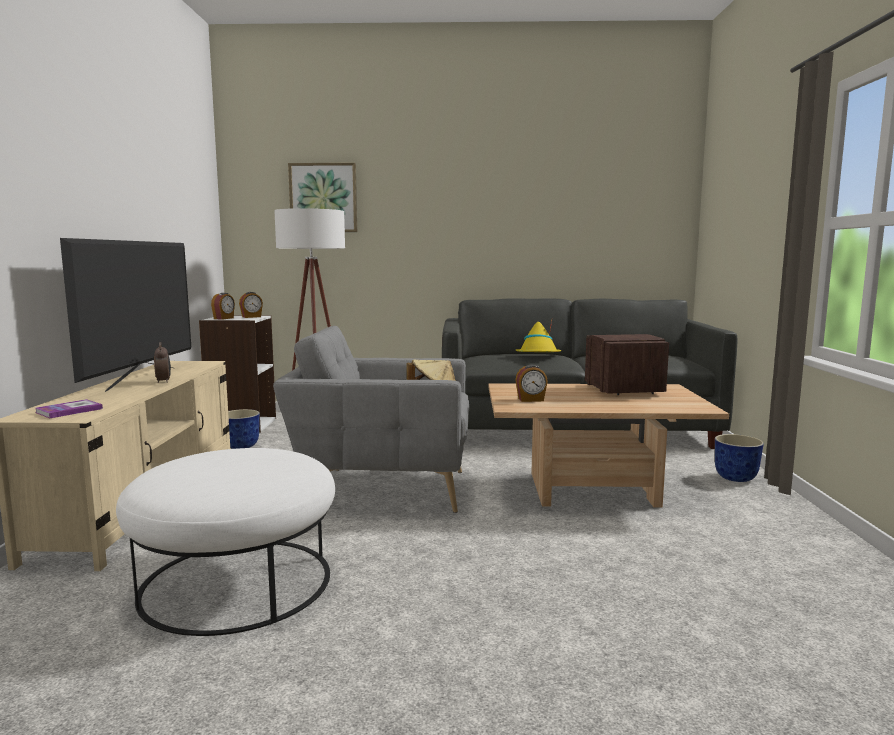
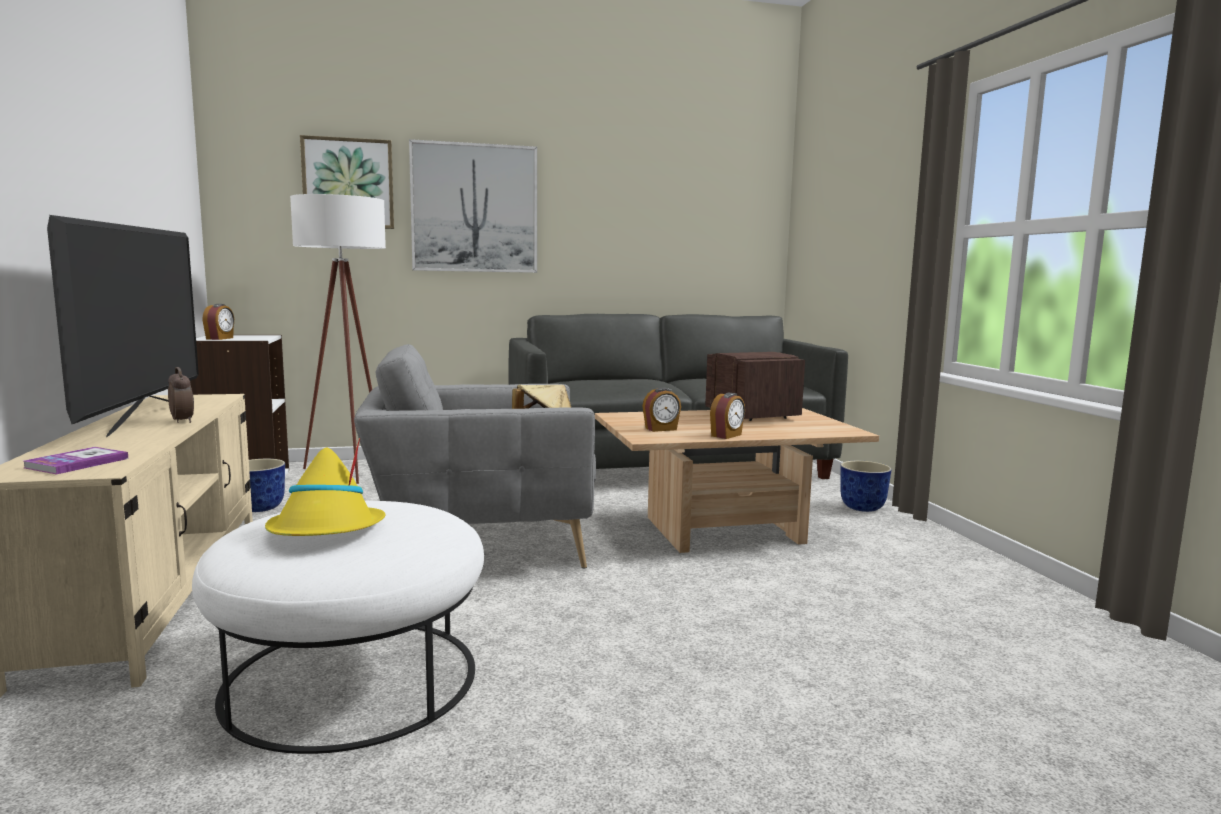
camera: 15 degrees left, 0 degrees up
(251, 317) = (257, 336): alarm clock -> alarm clock (727, 435)
(420, 213) = (474, 208): none -> picture
(538, 355) = (632, 379): yellow hat -> yellow hat (326, 532)

